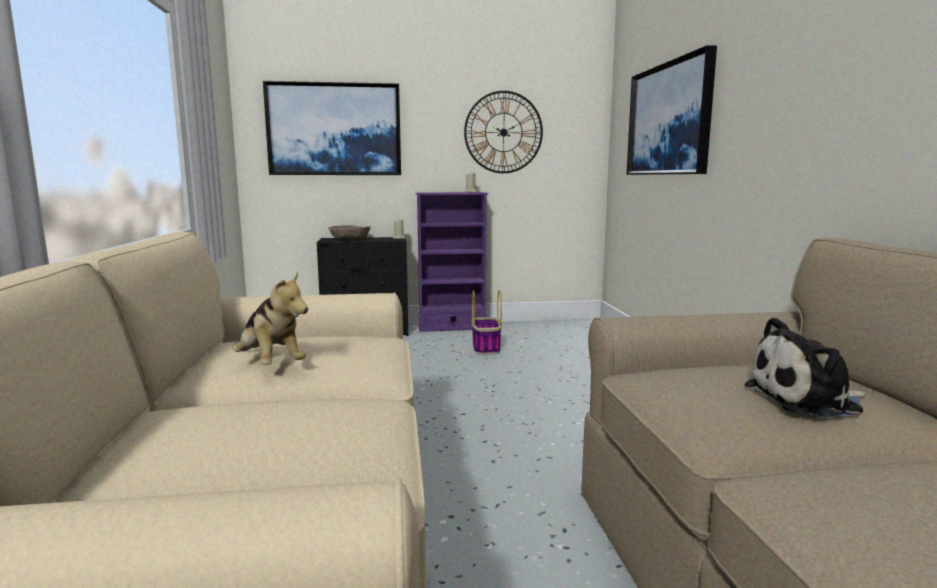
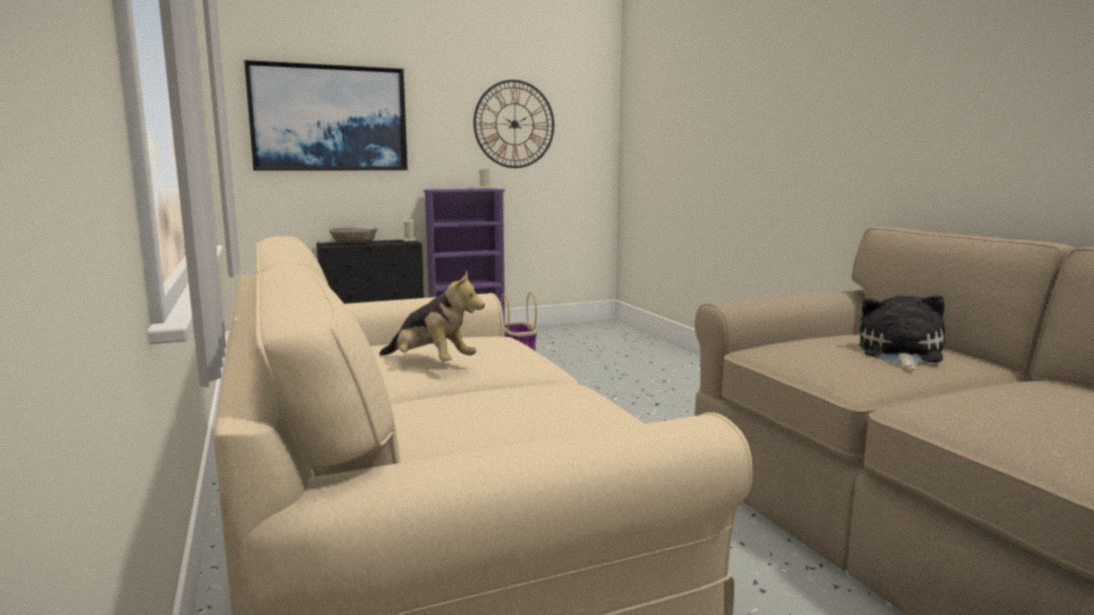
camera: 15 degrees left, 0 degrees up
(669, 119) = (695, 116): picture -> none
(808, 400) = (900, 354): plush toy -> plush toy turned 135 degrees clockwise

